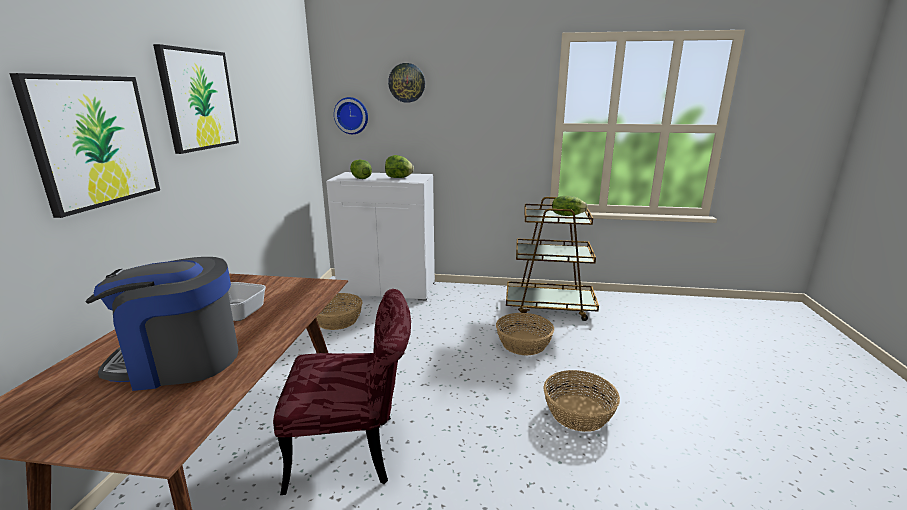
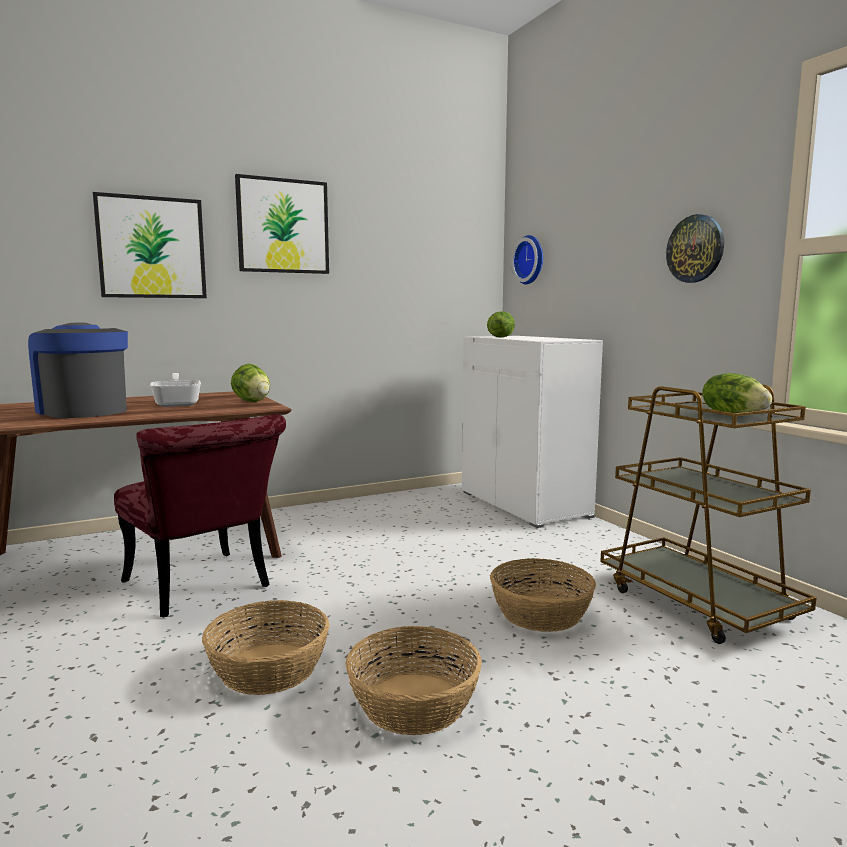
camera: 55 degrees right, 10 degrees down
(337, 320) = (414, 509): basket -> basket (269, 668)
(399, 178) = (541, 339): lettuce -> lettuce (252, 401)
(407, 83) = (585, 205): wall clock -> wall clock (695, 249)

